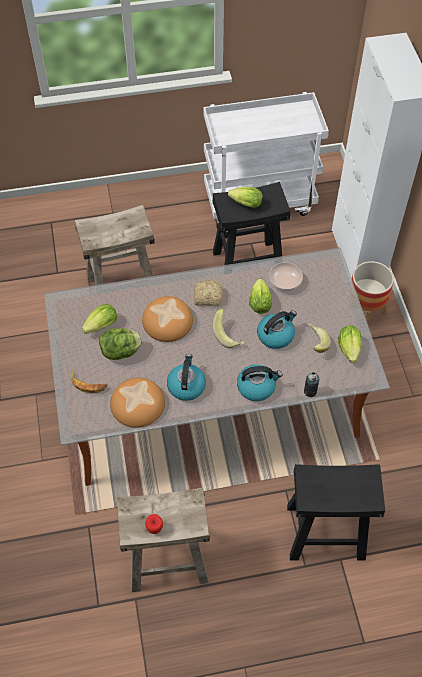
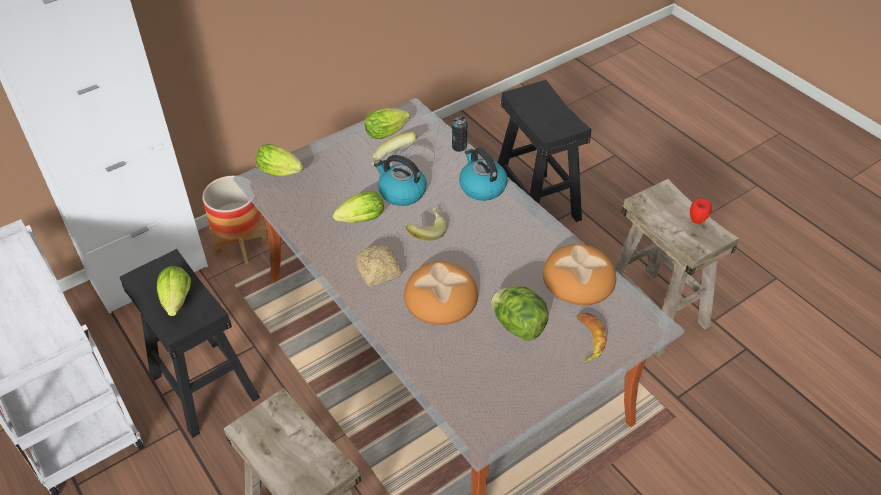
camera: 115 degrees left, 10 degrees down
(100, 327) = (495, 366): lettuce -> lettuce (282, 172)
(186, 385) = (522, 244): kettle -> none
(285, 282) = (314, 207): bowl -> none

